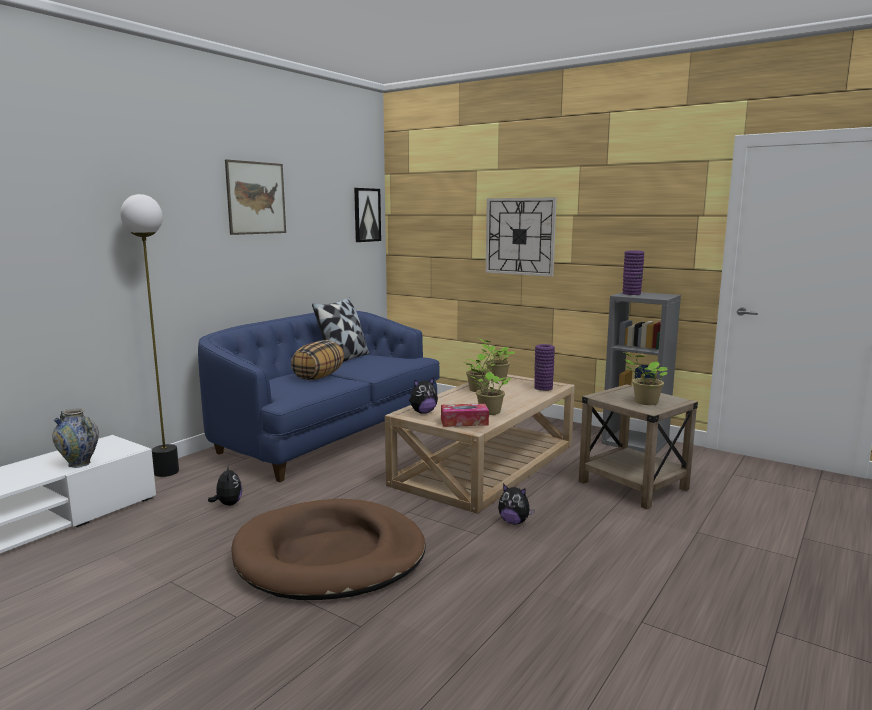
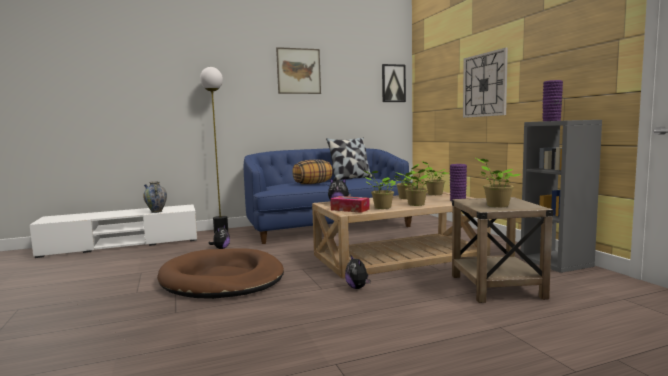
camera: 35 degrees right, 5 degrees down
(515, 401) = (416, 205): none -> potted plant

